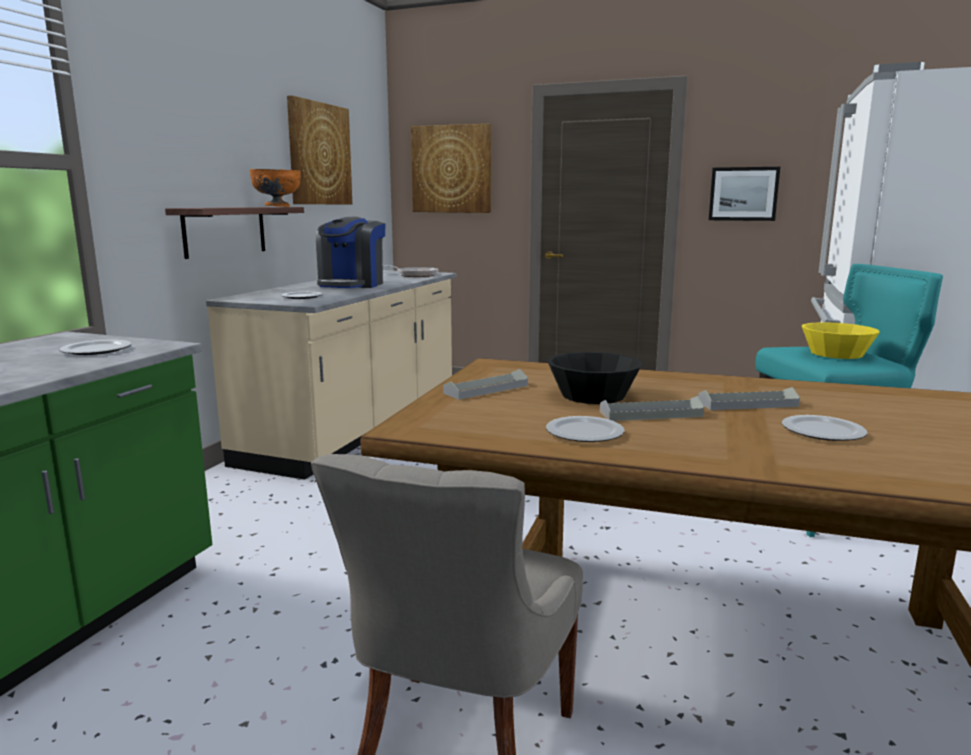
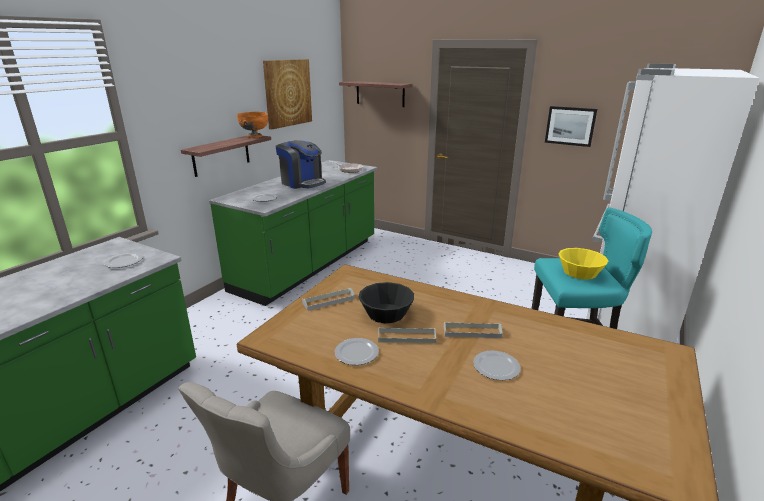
camera: 10 degrees right, 10 degrees up
(351, 285) = (302, 183): coffee machine -> coffee machine turned 75 degrees counterclockwise
(357, 426) = (309, 264): beige counter -> green counter
(451, 169) = (380, 93): picture -> shelf

